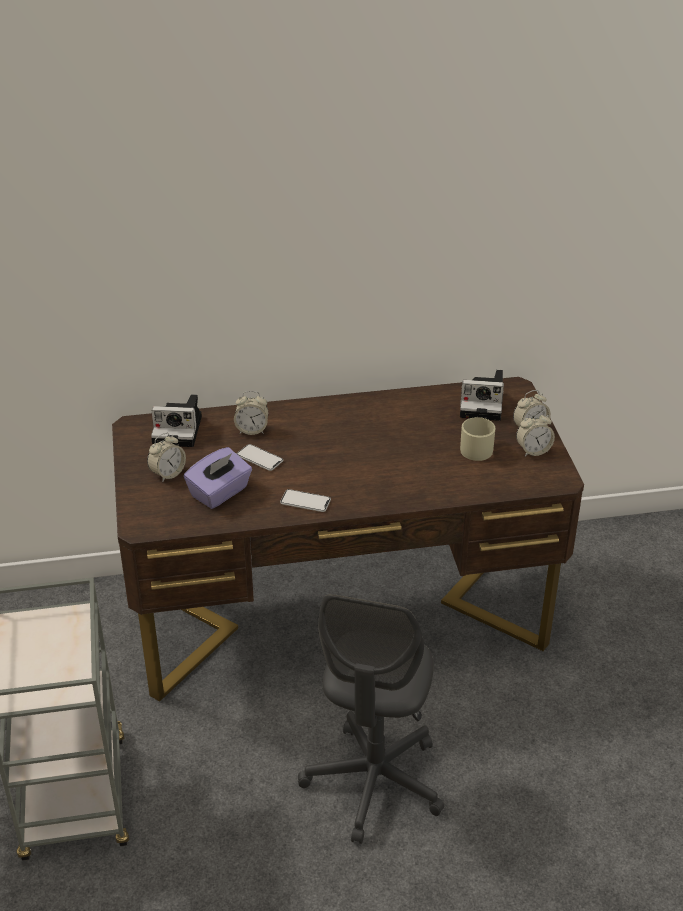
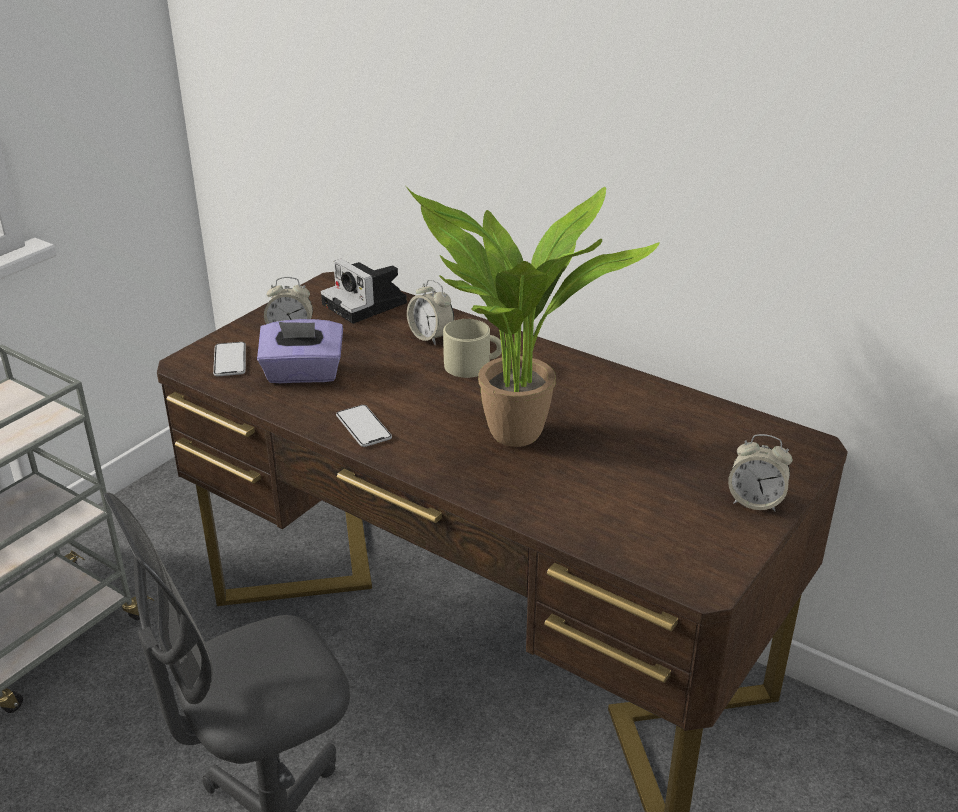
camera: 45 degrees right, 5 degrees down
(259, 458) = (392, 364): phone -> phone (230, 360)
(389, 463) = (516, 441): none -> potted plant
(479, 448) = (649, 485): beige mug -> beige mug (473, 365)
(483, 404) = (736, 442): camera -> none
(533, 450) = (720, 527): alarm clock -> none

